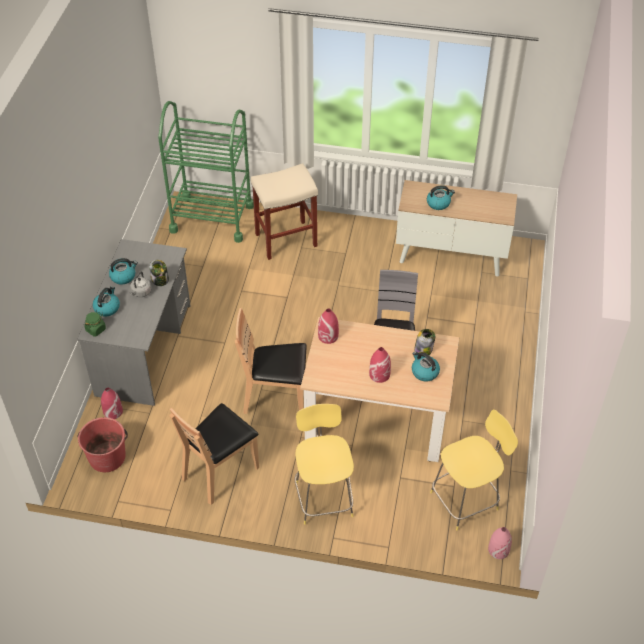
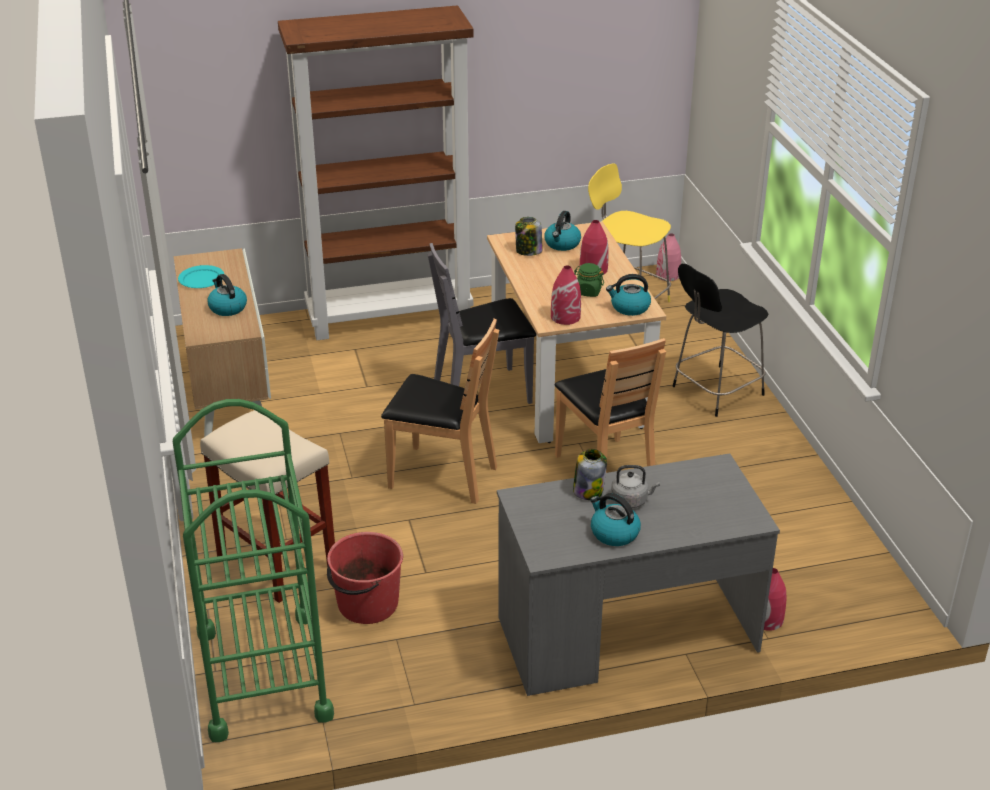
camera: 115 degrees left, 15 degrees down
(96, 329) = (744, 517): green jar -> green jar (588, 291)
(107, 308) = (692, 524): kettle -> kettle (629, 307)
(107, 456) = (841, 591): red bucket -> red bucket (367, 604)
(220, 471) = (760, 479): brown chair -> brown chair (442, 476)
(324, 497) = (715, 391): yellow stool -> black stool
(480, 200) = (201, 279): none -> turquoise plate
(510, 354) = (390, 316): none -> brown bookcase

